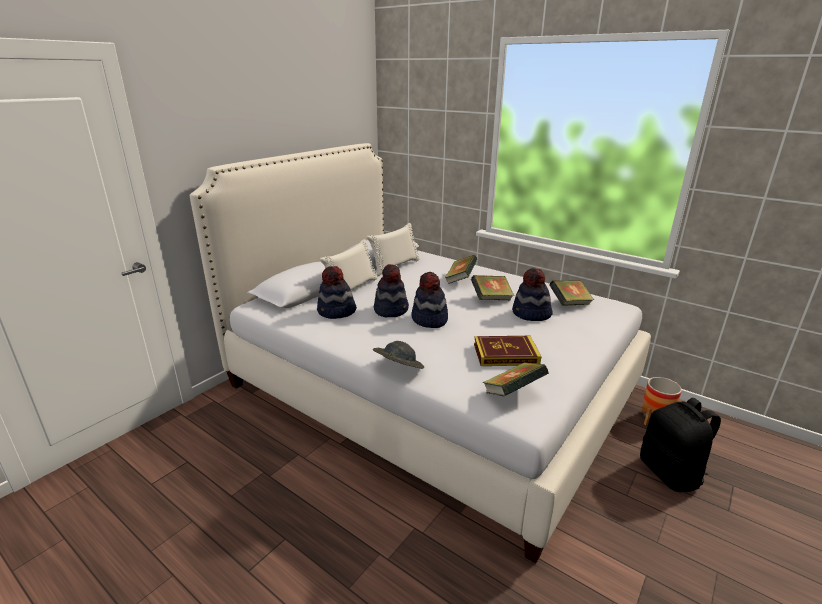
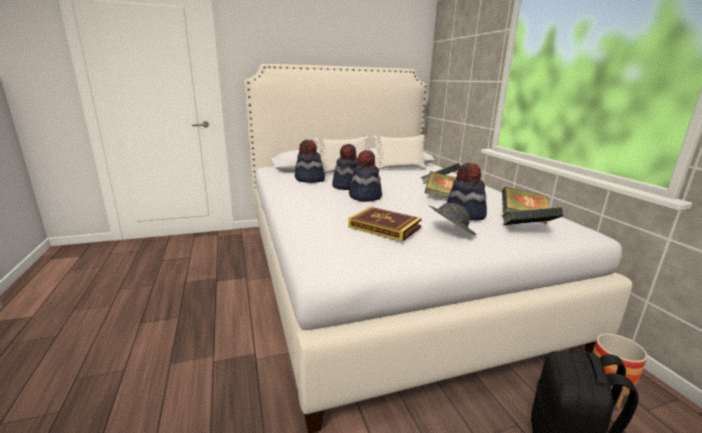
camera: 35 degrees right, 5 degrees down
(398, 369) = (288, 213): grey hat -> grey hat (449, 231)
(513, 393) = (341, 249): book -> book (527, 231)

